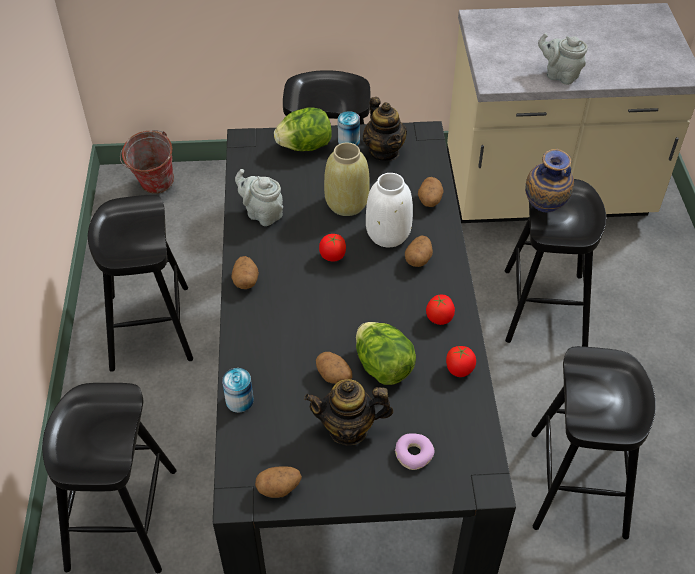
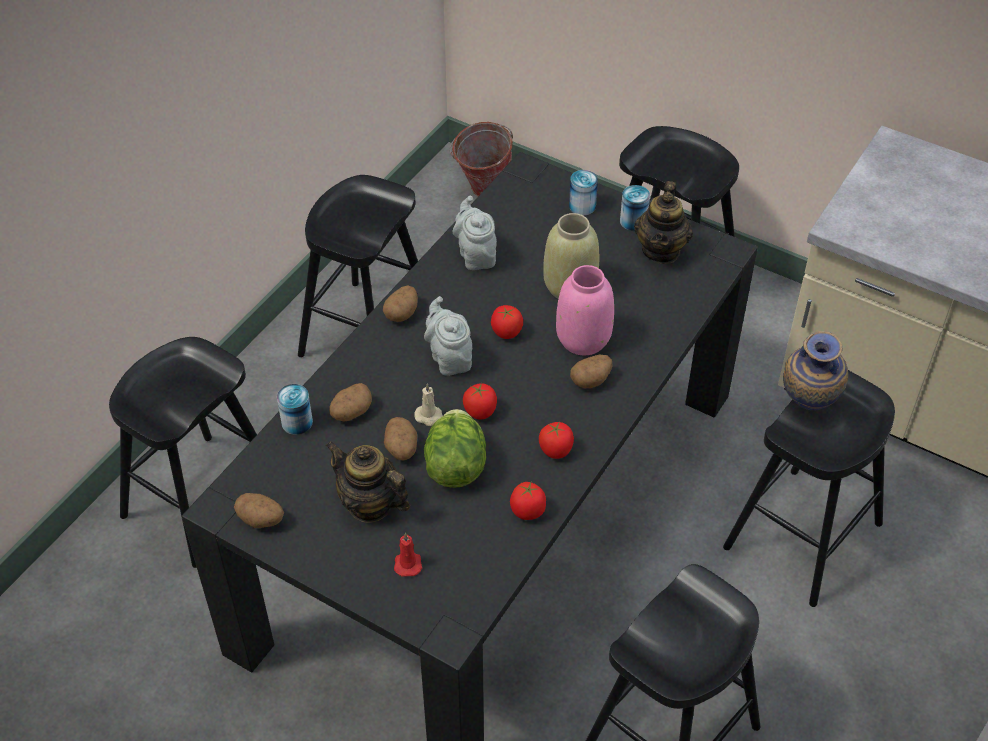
camera: 35 degrees right, 0 degrees up
(305, 146) = (582, 206): lettuce -> can
(333, 342) = (430, 417): none -> beige candle
(365, 320) = (480, 411): none -> tomato
(387, 235) = (582, 339): white vase -> pink vase
(413, 454) = (408, 563): donut -> red candle
(429, 201) = (660, 326): potato -> potato (351, 412)
(559, 75) = (929, 254): grey teapot -> grey teapot (449, 358)

